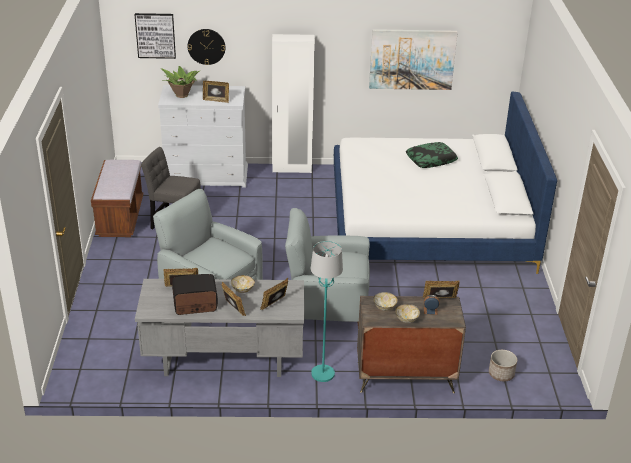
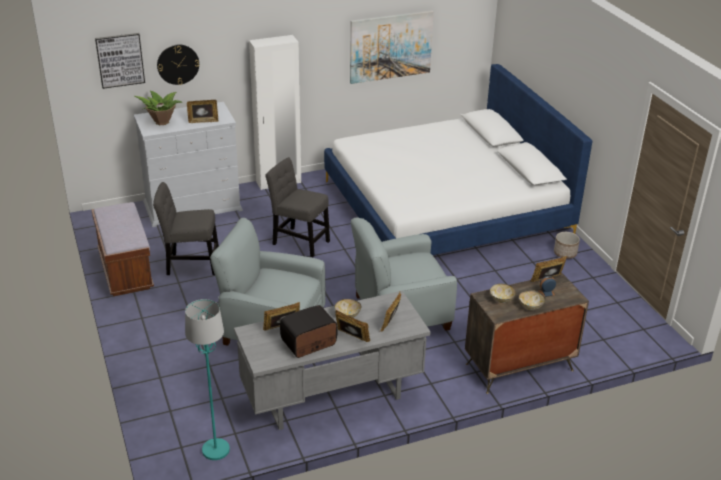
camera: 20 degrees left, 0 degrees up
(277, 223) = (298, 241): none -> grey chair
(323, 374) = (439, 385): turquoise floor lamp -> turquoise floor lamp (216, 450)
(431, 160) = (436, 145): pillow -> none
(501, 374) = (603, 341): planter -> planter (565, 253)

